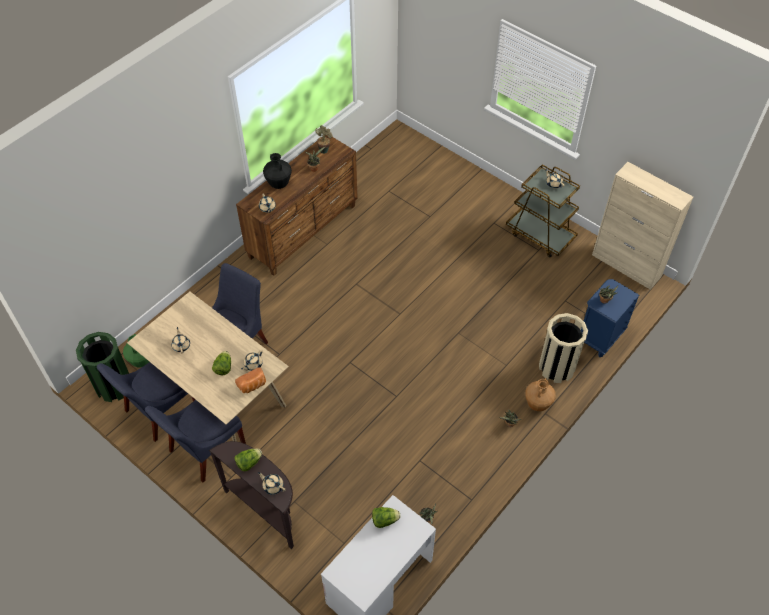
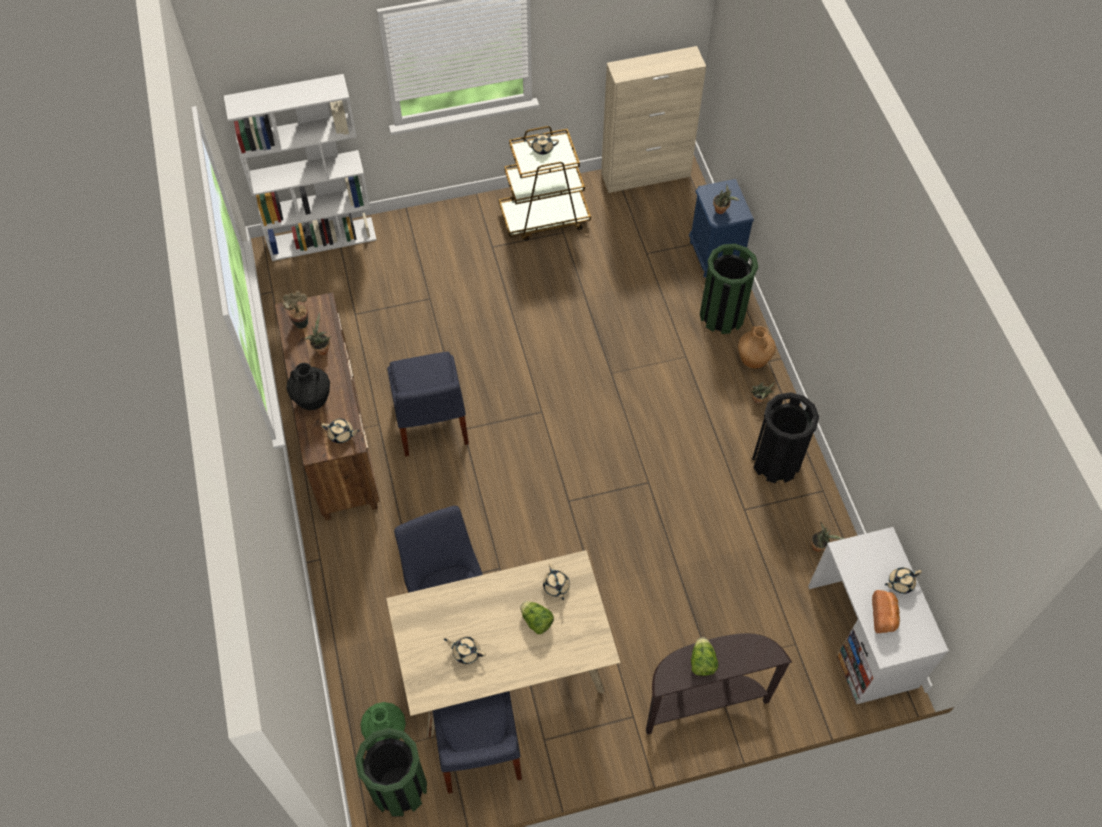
camera: 55 degrees left, 5 degrees up
(204, 449) = (573, 726): blue chair -> blue chair (431, 424)
(253, 385) = (586, 603): bread -> bread (884, 616)
(273, 486) = (749, 653): beige teapot -> beige teapot (900, 583)
(384, 520) = (854, 568): lettuce -> none
(425, 147) = (322, 238): none -> white bookcase
(470, 460) = (776, 462): none -> black trash can
(556, 367) = (722, 315): beige trash can -> green trash can

